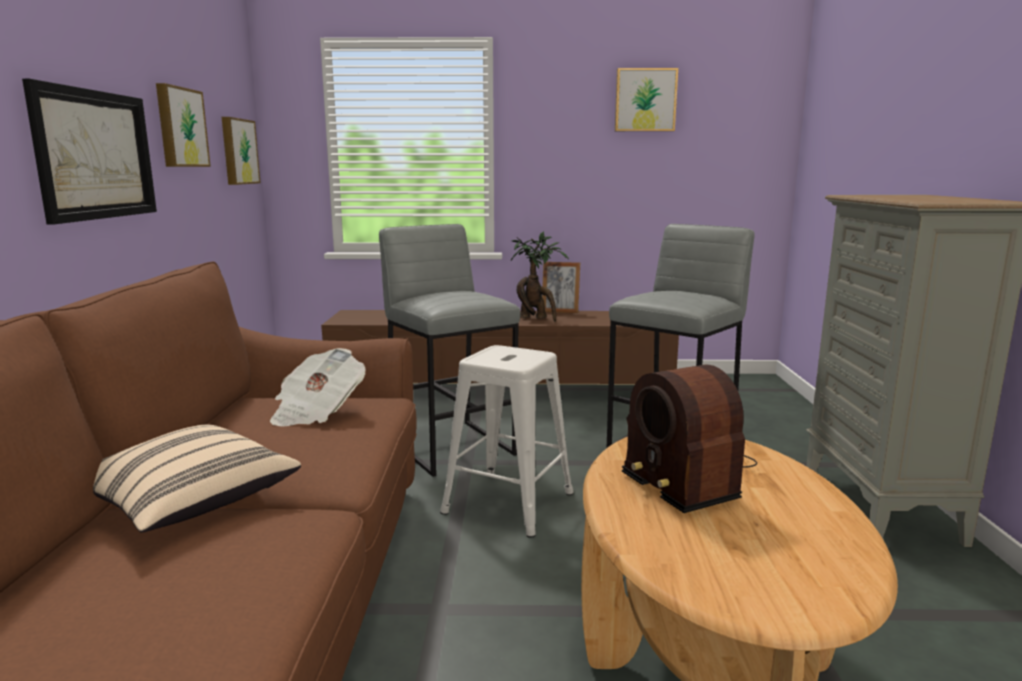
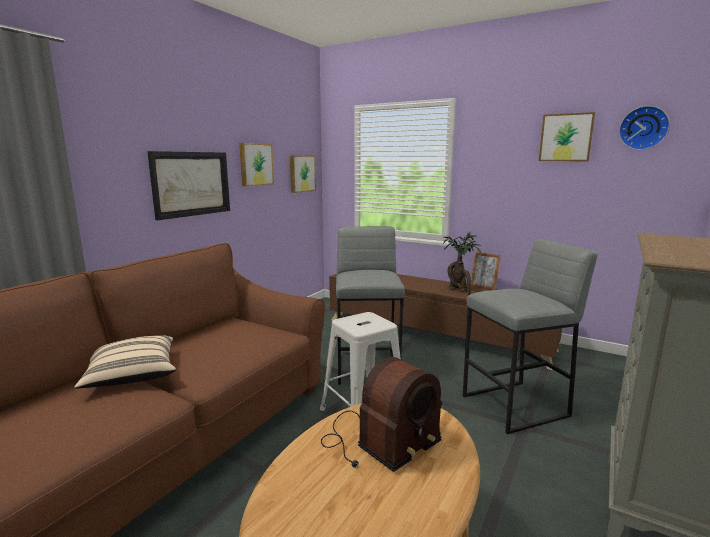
camera: 30 degrees right, 0 degrees up
(317, 412) = (243, 336): newspaper -> none
(687, 475) = (378, 441): radio -> radio turned 135 degrees counterclockwise
(729, 91) = (643, 128): none -> wall clock

